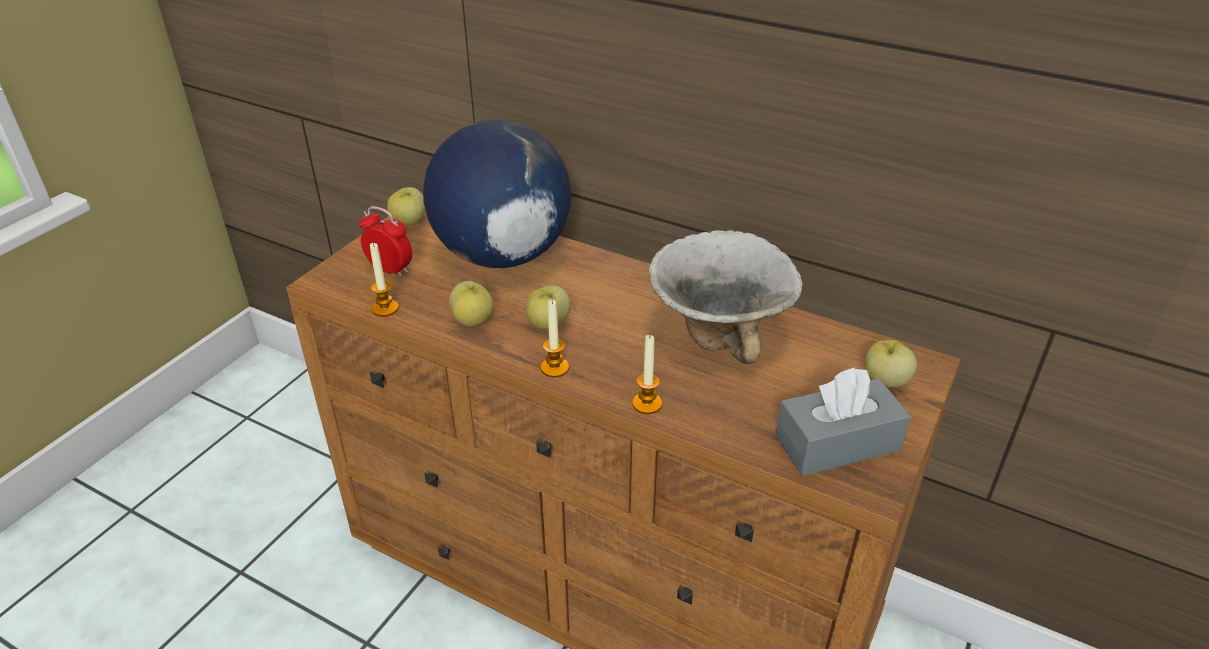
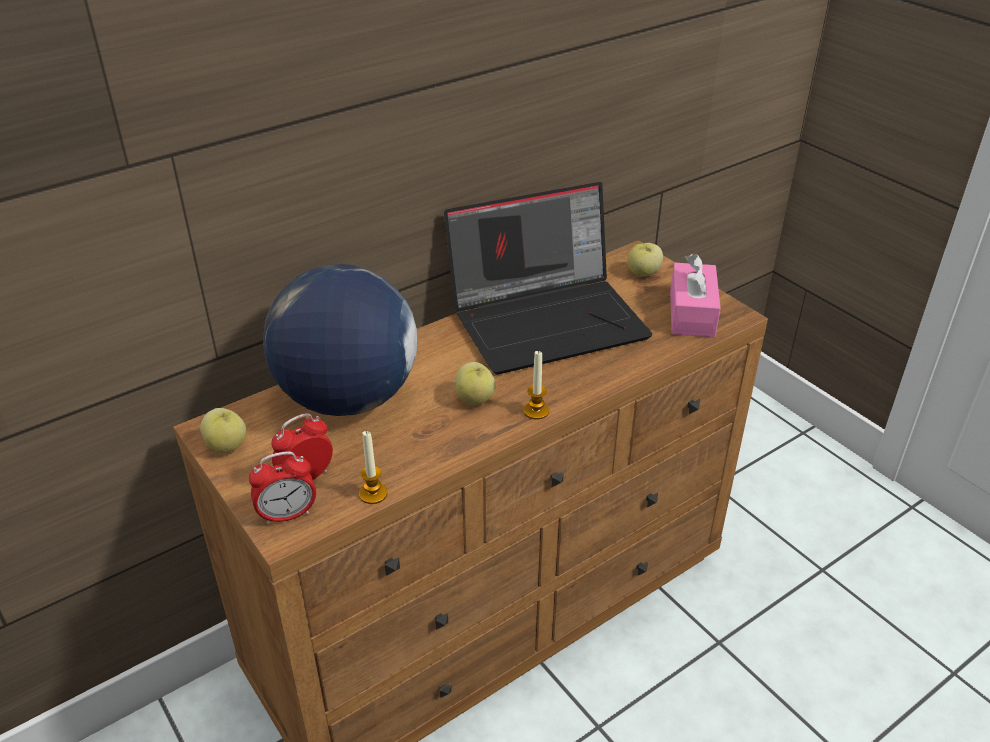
camera: 65 degrees left, 0 degrees up
(342, 276) = (287, 515): none -> alarm clock
(473, 320) = (436, 440): apple -> none
(647, 404) = (607, 378): candle -> none
(721, 333) = (549, 319): bowl -> laptop
(837, 443) = (692, 313): grey tissue box -> pink tissue box

